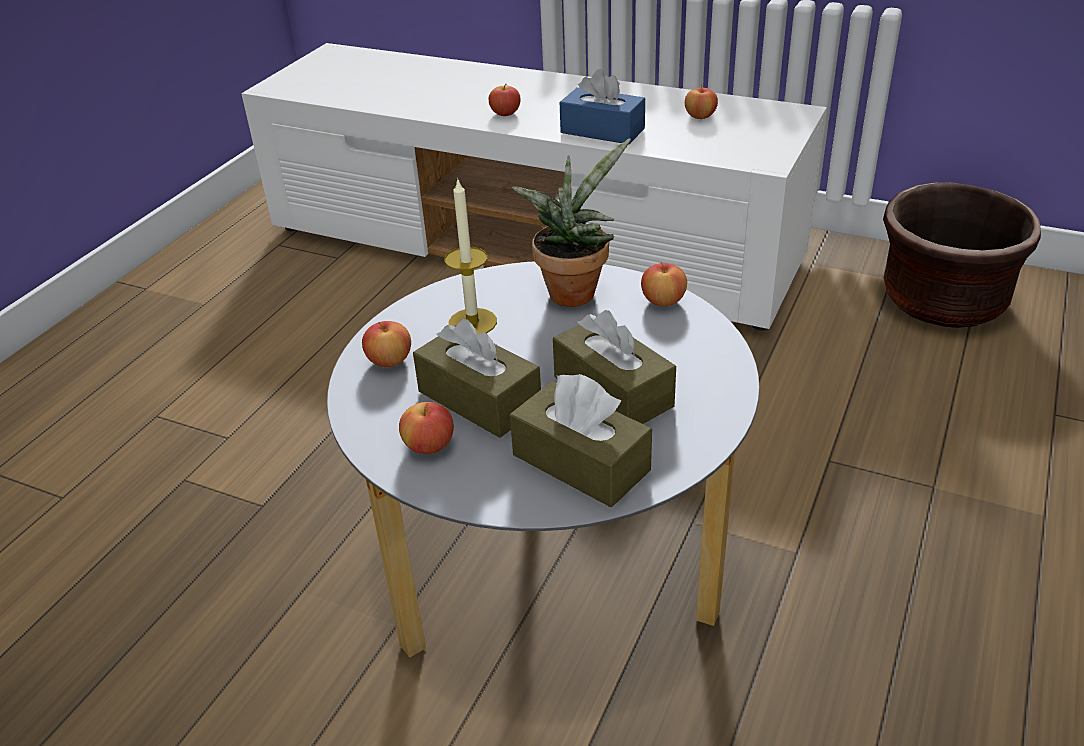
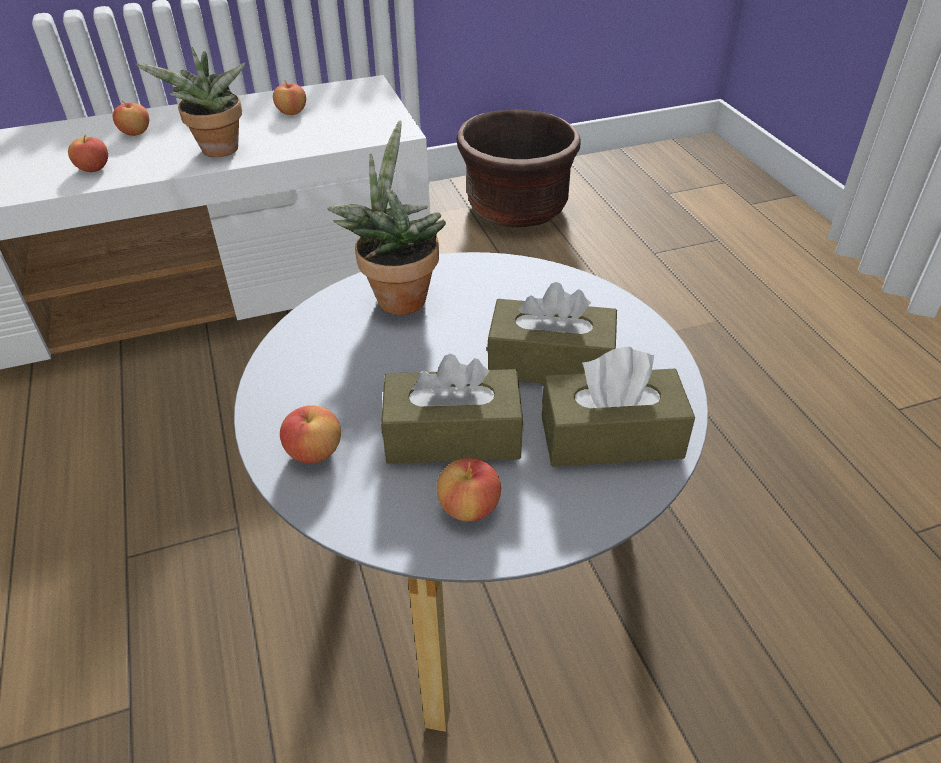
camera: 45 degrees left, 5 degrees up
(472, 322) = (346, 370): candle -> none
(602, 131) = (218, 152): blue tissue box -> potted plant
(663, 301) = (483, 269): apple -> apple (135, 132)

